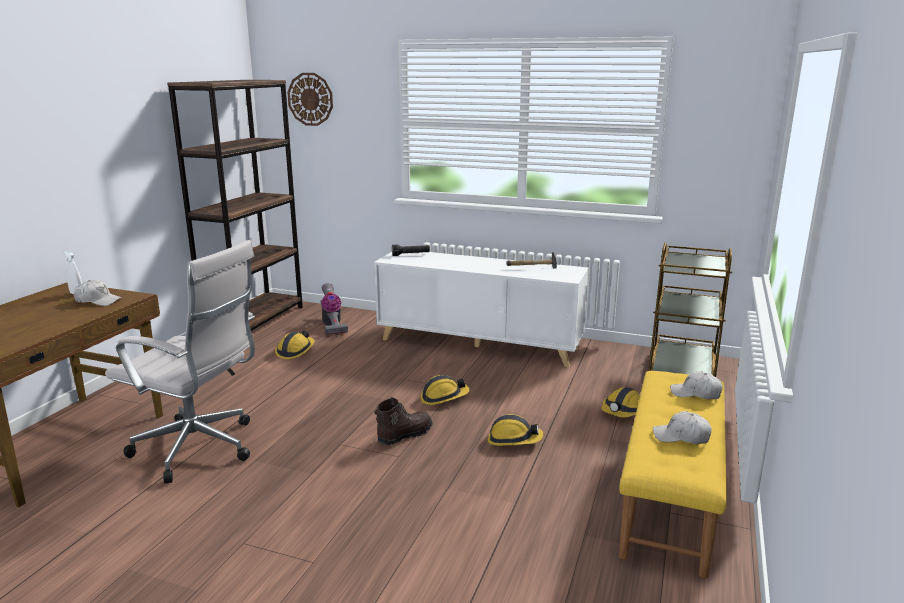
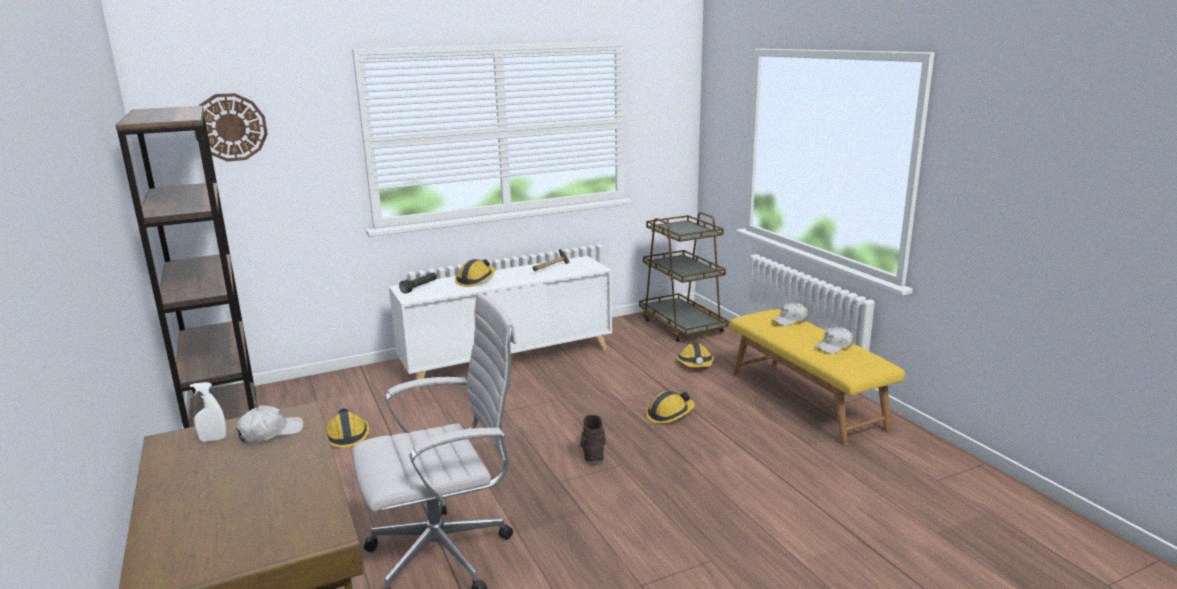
camera: 45 degrees left, 0 degrees up
(332, 325) = (333, 398): vacuum cleaner -> none
(443, 397) = (565, 410): hard hat -> hard hat (475, 280)

